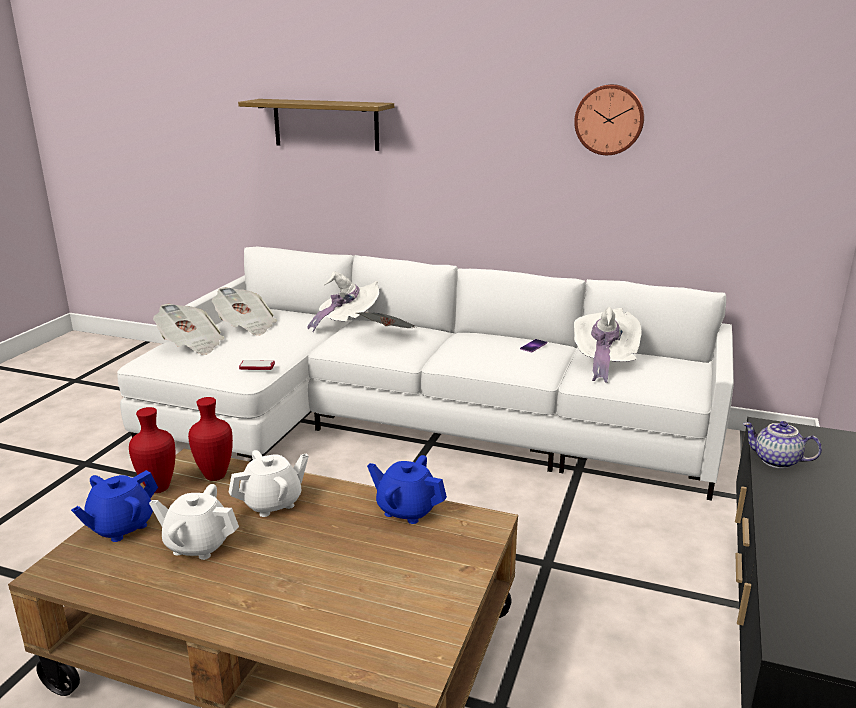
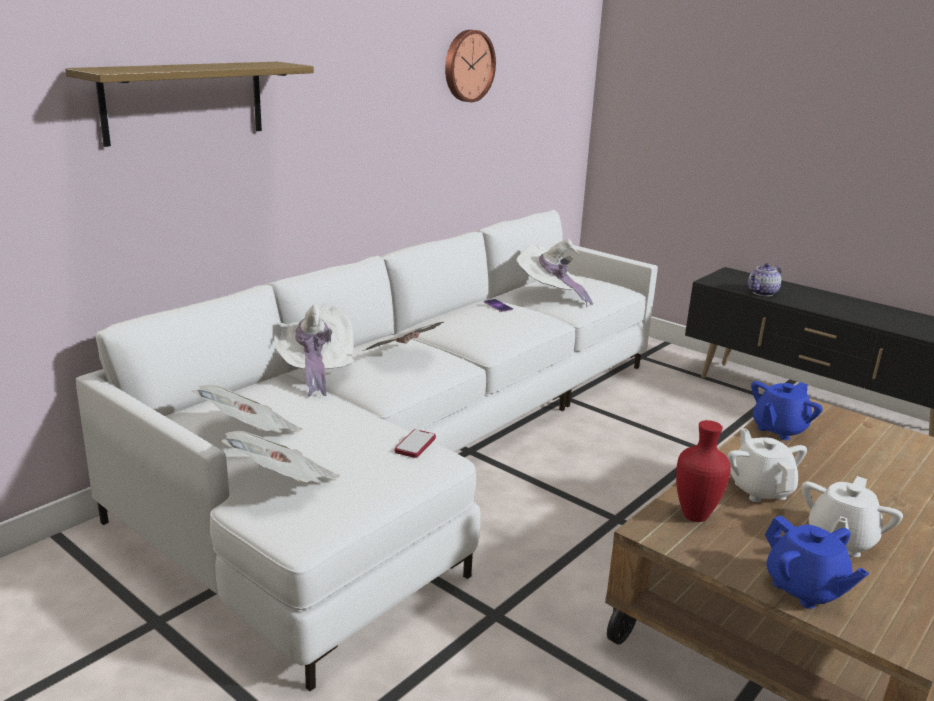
camera: 70 degrees left, 0 degrees up
(159, 487) = (714, 556): red vase -> none

